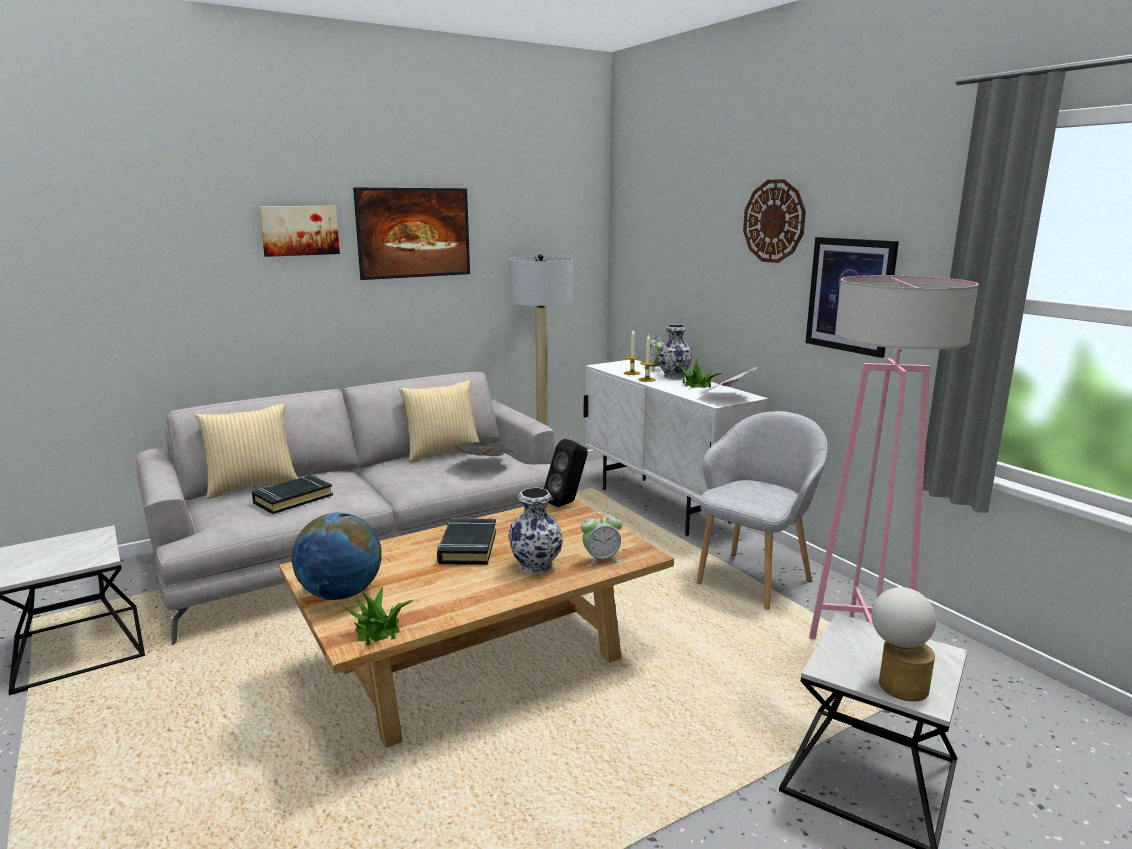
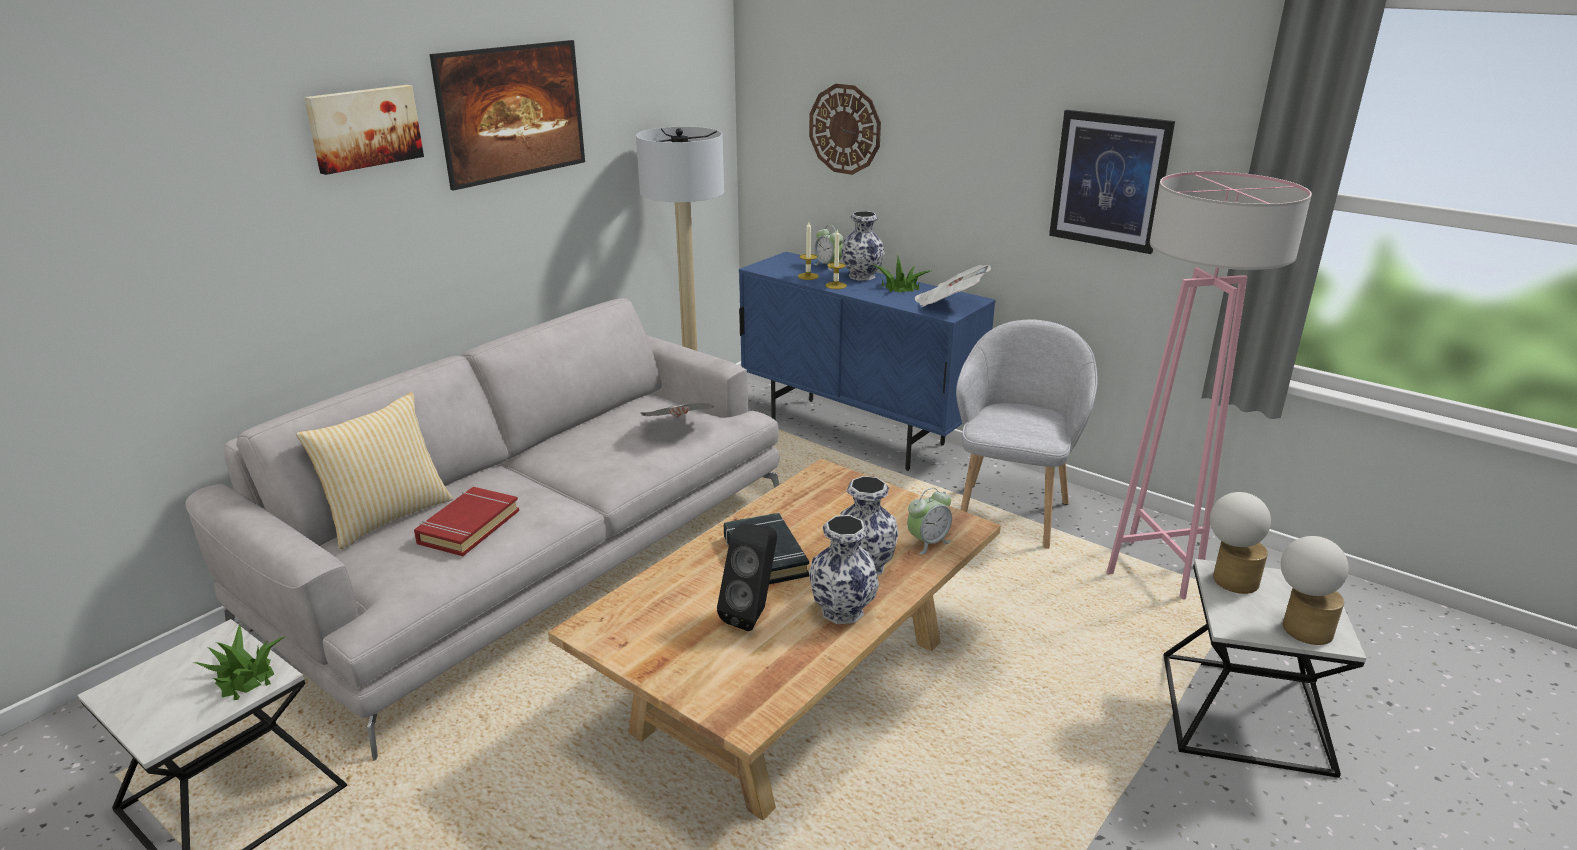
camera: 20 degrees left, 10 degrees up
(293, 499) = (468, 527): black book -> red book
(341, 594) = (670, 657): globe -> none
(377, 629) = (759, 695): potted plant -> potted plant (244, 677)
(442, 453) = (607, 419): pillow -> none
(490, 590) = (841, 611): none -> vase
(567, 503) = (827, 470): black speaker -> black speaker (753, 615)
(664, 505) = (856, 433): white cabinet -> blue cabinet
(774, 221) = (1003, 86): wall clock -> wall clock (845, 129)
(856, 632) = (1228, 578): none -> table lamp

